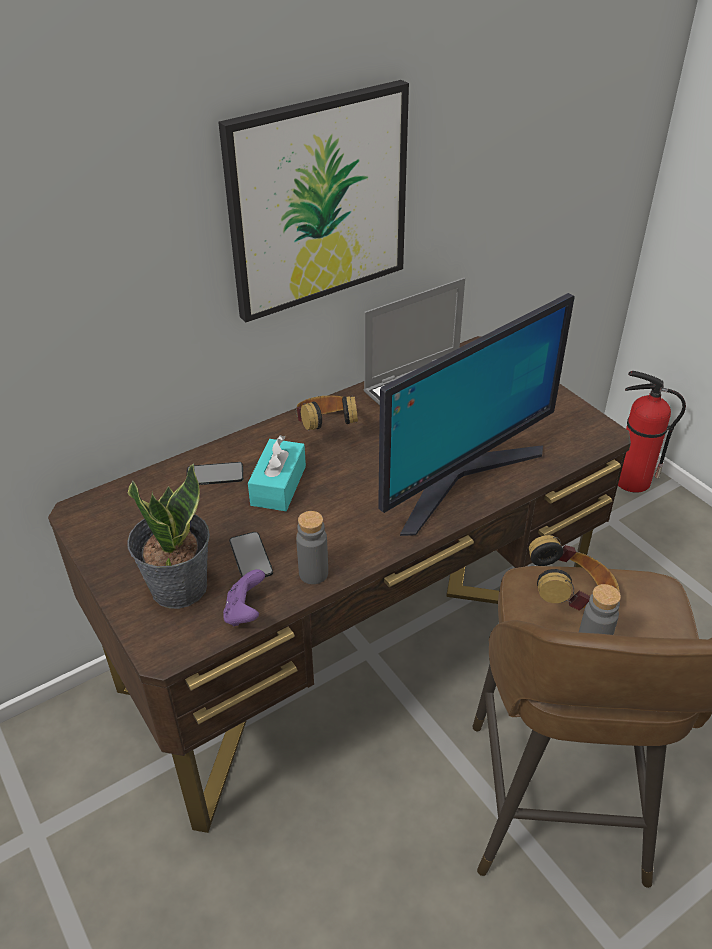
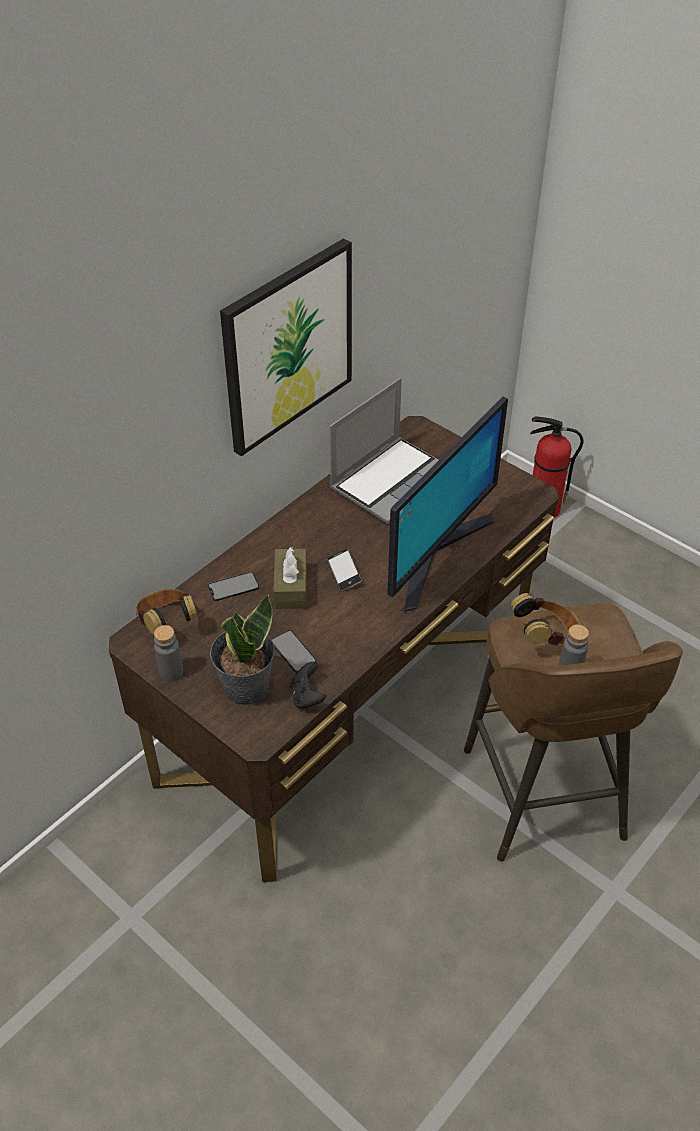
camera: 15 degrees left, 5 degrees up
(245, 612) = (307, 696): purple game controller -> black game controller
(278, 485) = (291, 587): turquoise tissue box -> brown tissue box
(313, 573) = (347, 655): grey bottle -> grey bottle (171, 672)
(326, 430) = (311, 529): headphones -> headphones (167, 624)
(345, 481) = (344, 573): none -> phone

